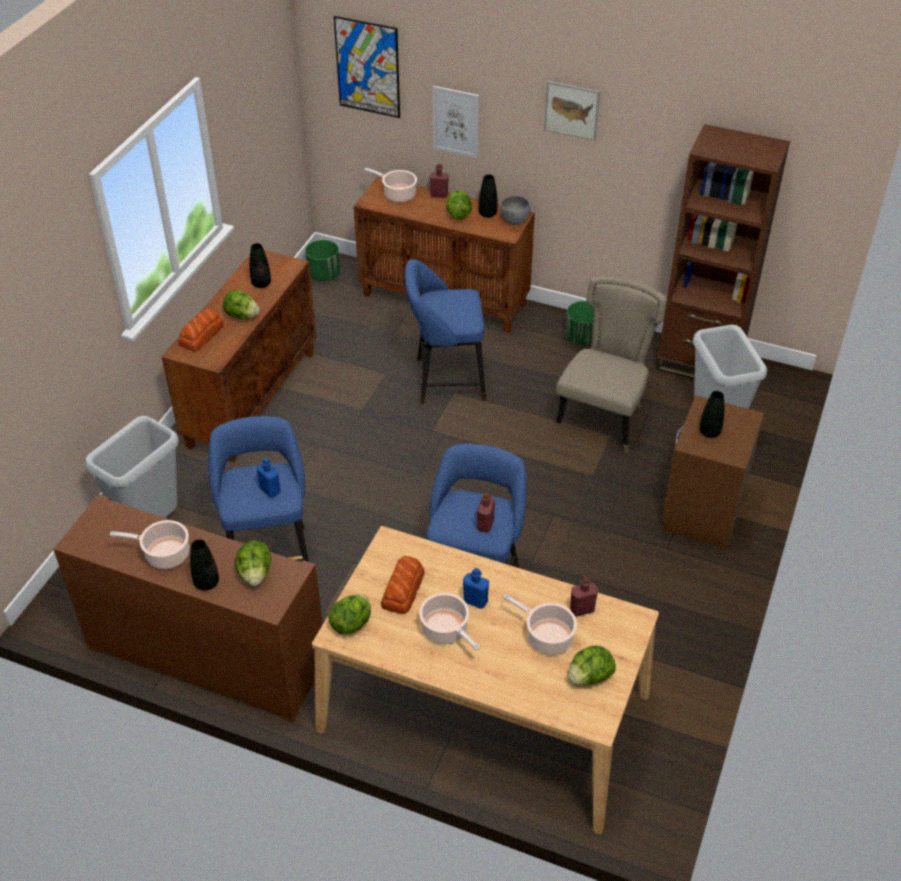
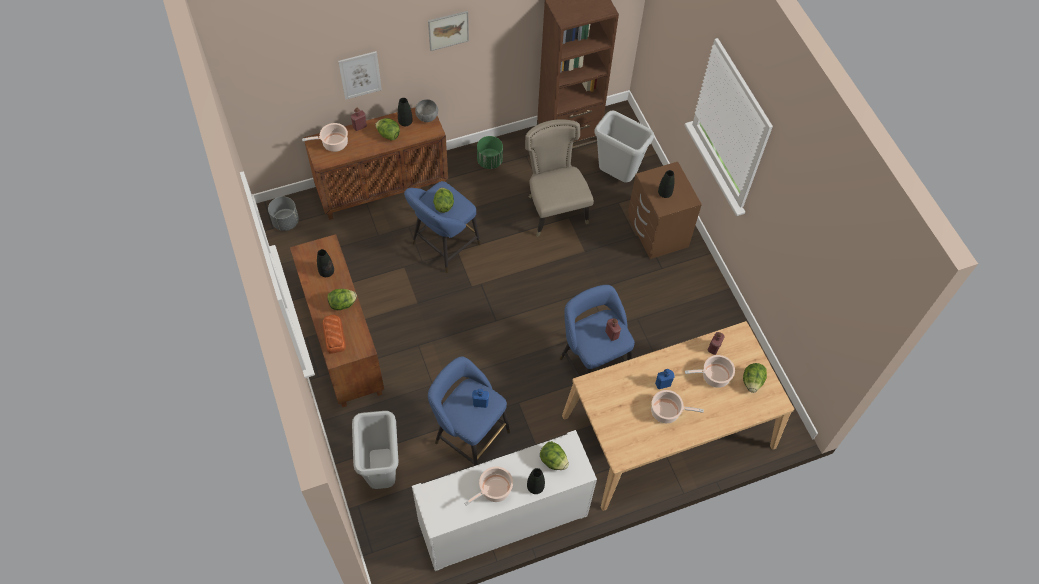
camera: 45 degrees left, 15 degrees up
(206, 655) = (503, 519): brown cabinet -> white cabinet
(324, 274) = (285, 221): green planter -> grey planter
(352, 623) = (620, 445): lettuce -> lettuce (443, 205)
(368, 67) = (281, 72): picture -> none
(403, 589) = (623, 406): bread -> none

